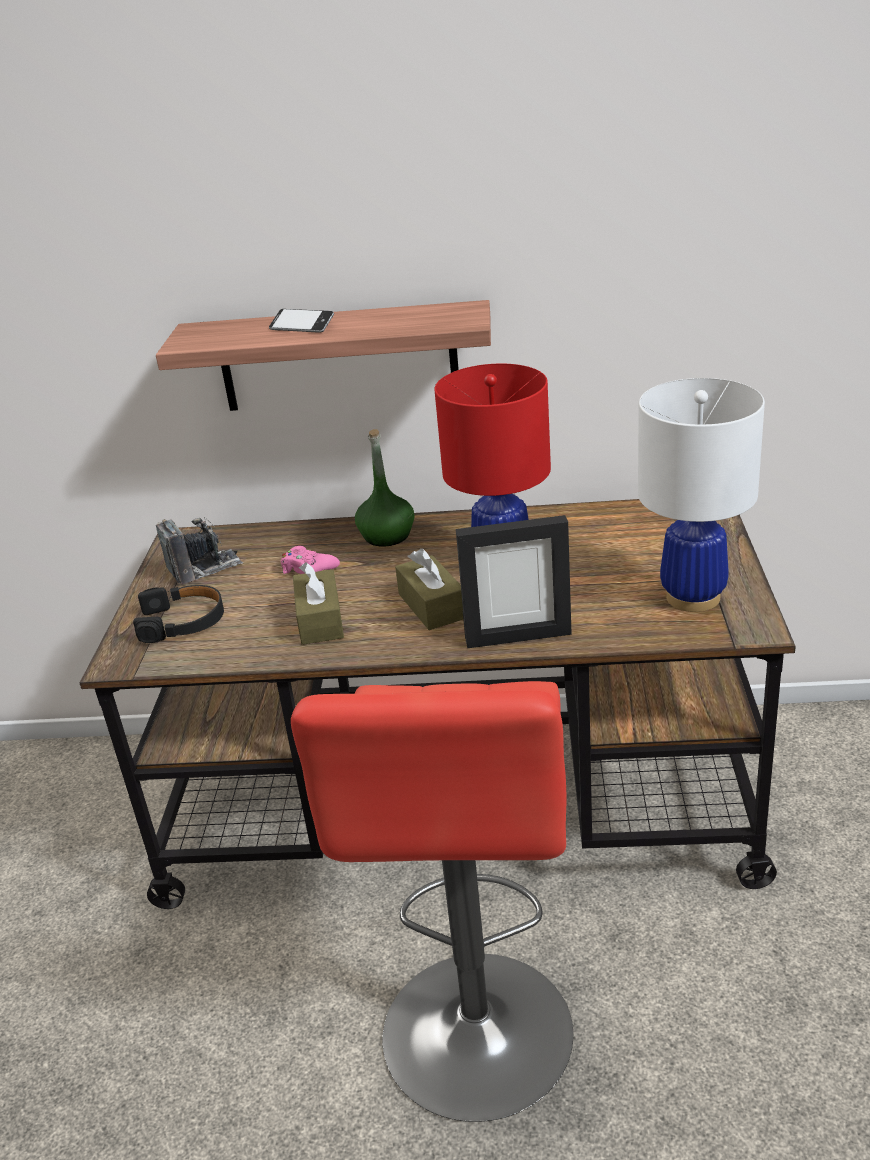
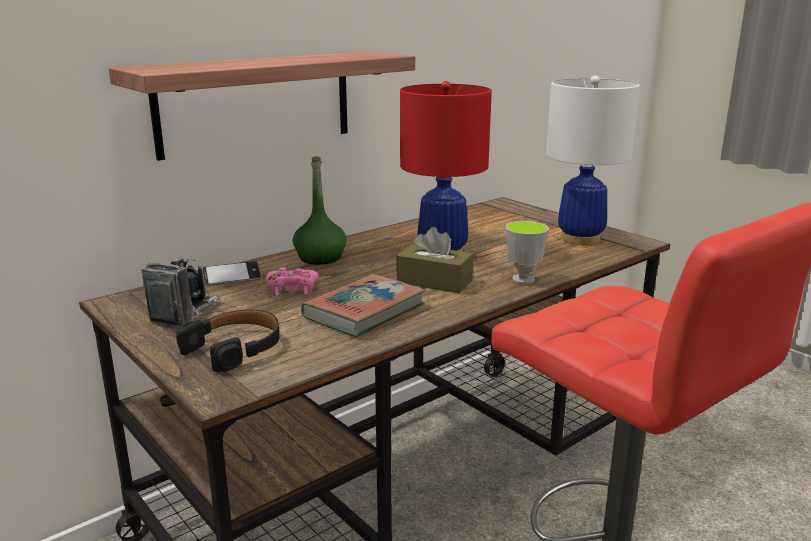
camera: 45 degrees left, 10 degrees down
(302, 326) = (253, 61): phone -> phone (232, 278)
(320, 620) = (364, 311): brown tissue box -> book
(518, 636) = (523, 279): picture frame -> cup

